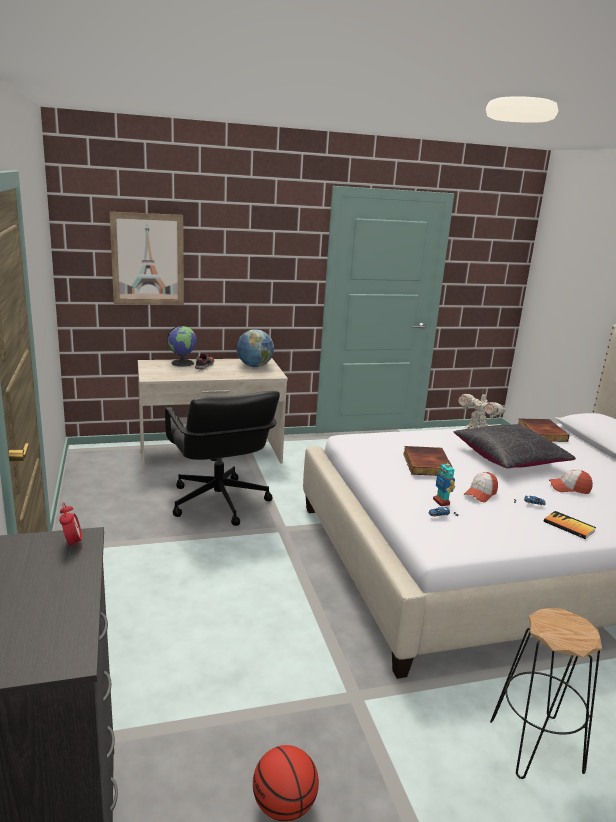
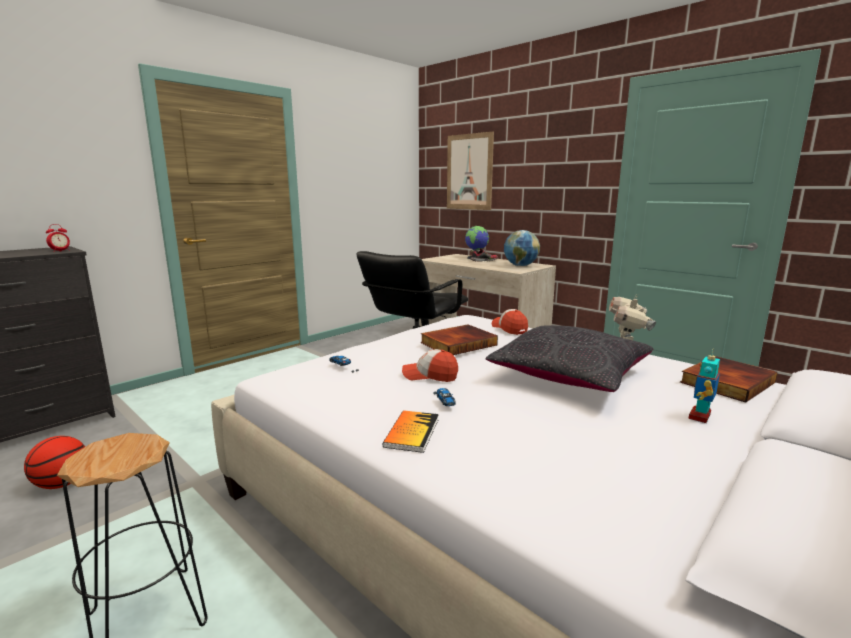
camera: 60 degrees right, 5 degrees down
(441, 502) = (379, 363): toy robot -> toy robot (700, 417)
(569, 488) = (549, 421): cap -> cap (509, 328)

